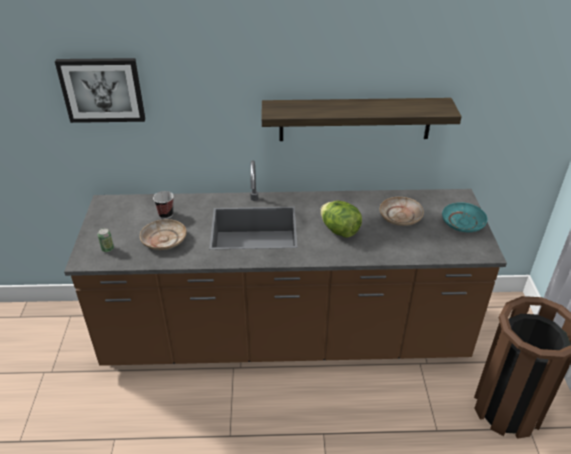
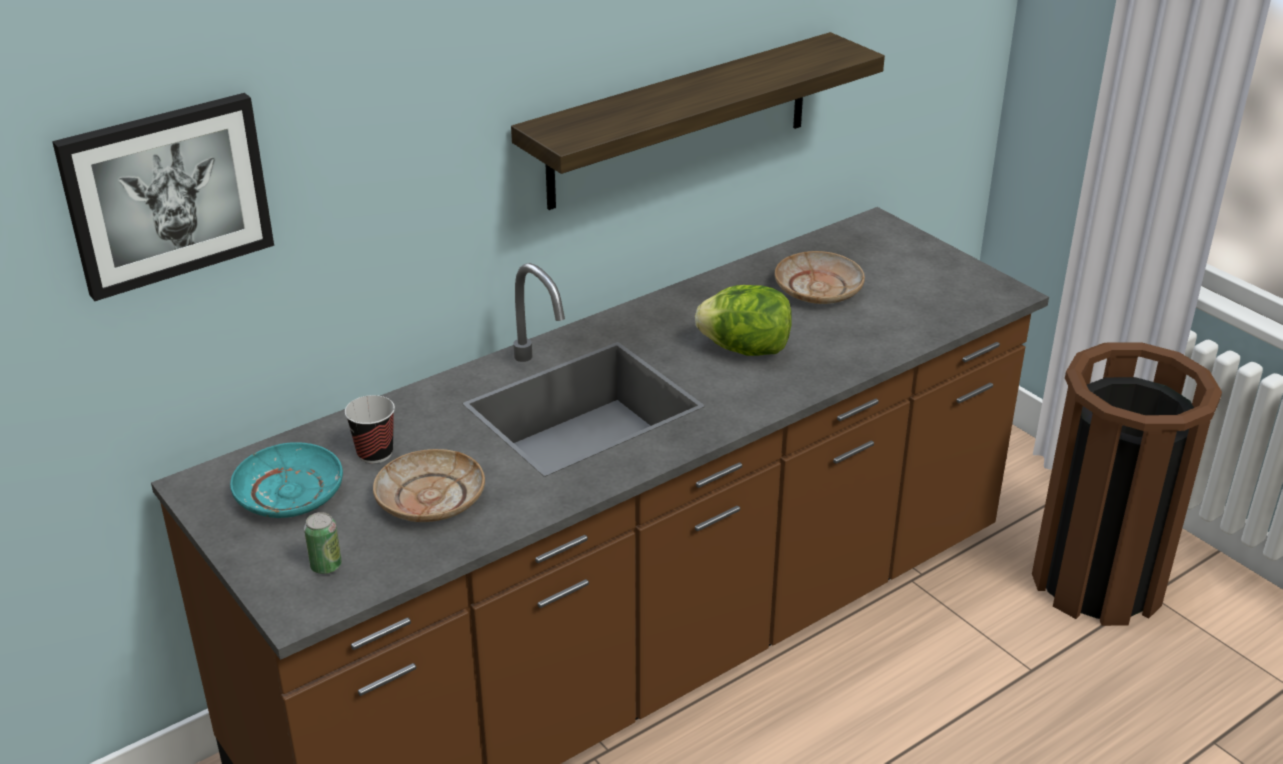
camera: 35 degrees left, 5 degrees down
(463, 222) = (923, 262): turquoise plate -> turquoise plate (290, 493)

